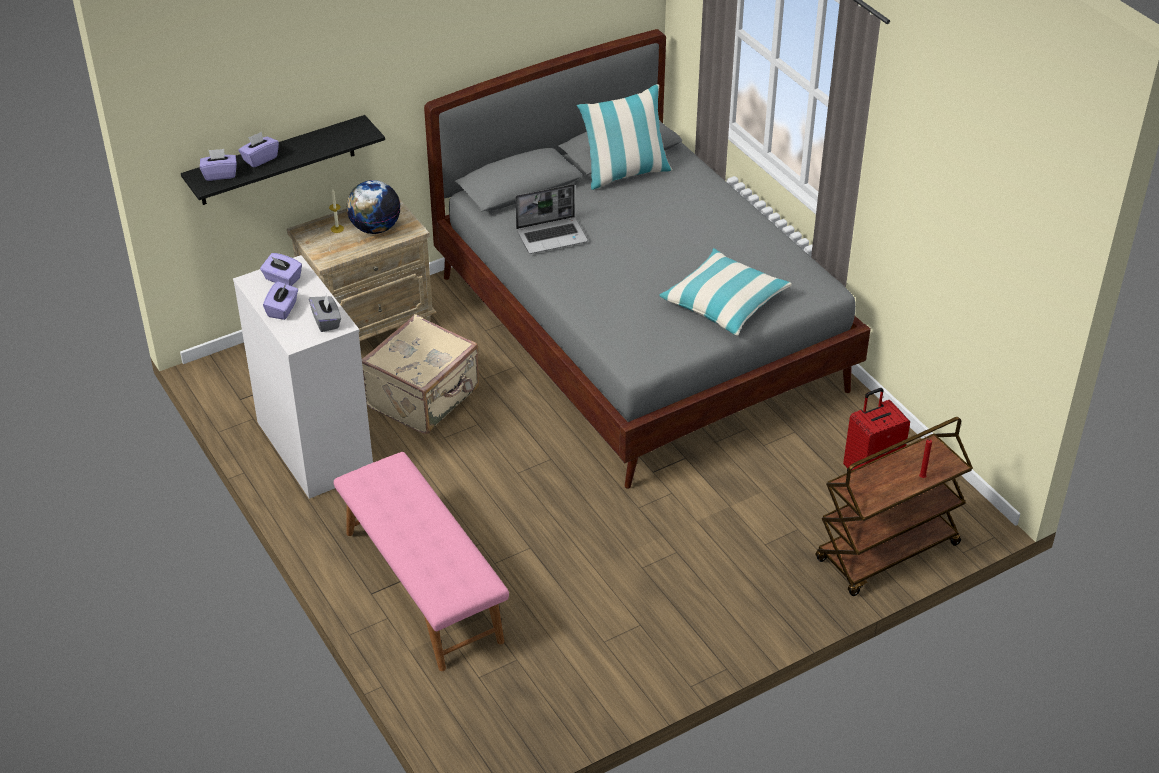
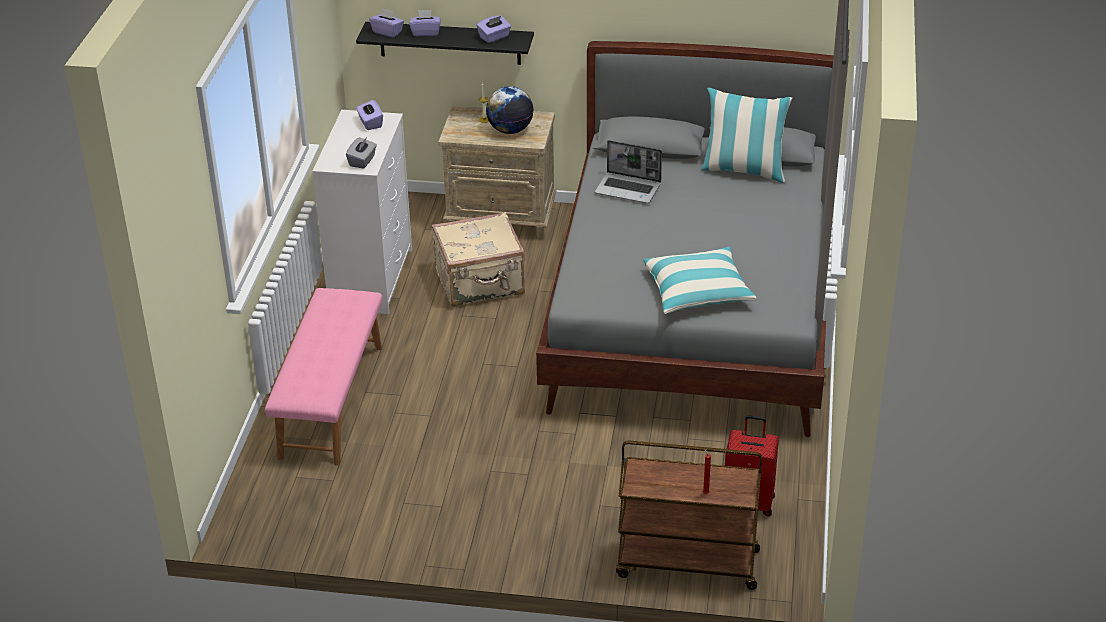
camera: 40 degrees right, 5 degrees down
(282, 309) = (345, 142): purple tissue box -> purple tissue box (494, 37)

